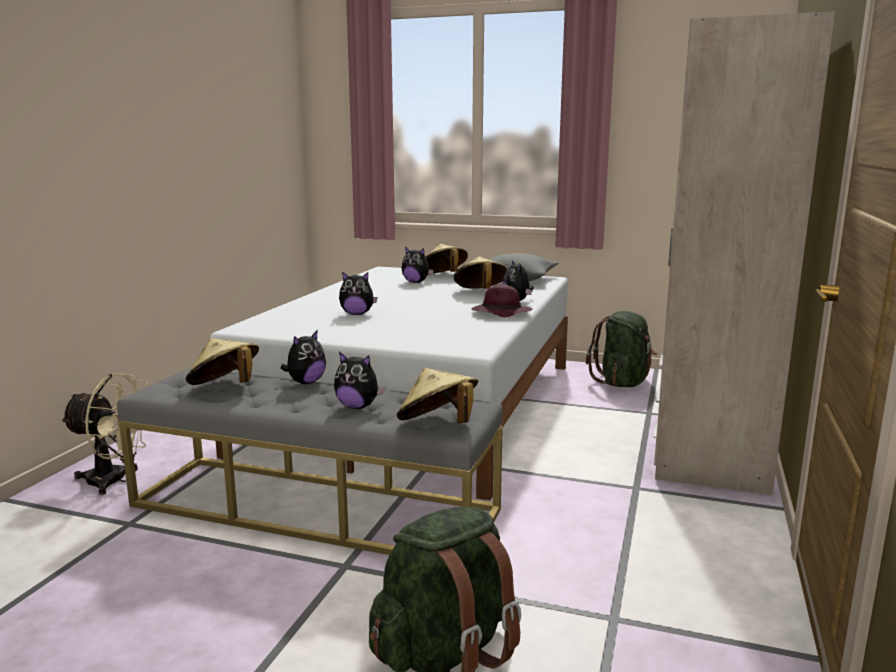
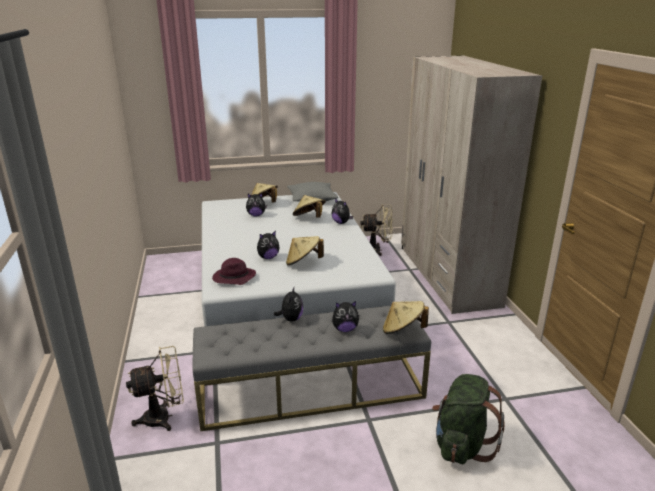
camera: 30 degrees left, 10 degrees up
(225, 387) = (250, 338): beige hat -> beige hat (303, 262)
(500, 313) = (348, 237): purple hat -> purple hat (233, 278)
(622, 383) = (377, 250): green backpack -> beige fan

